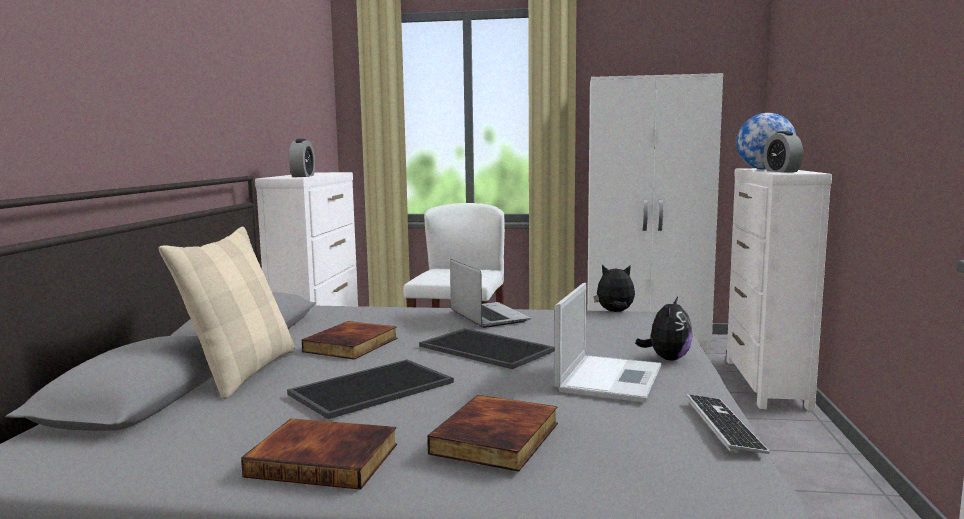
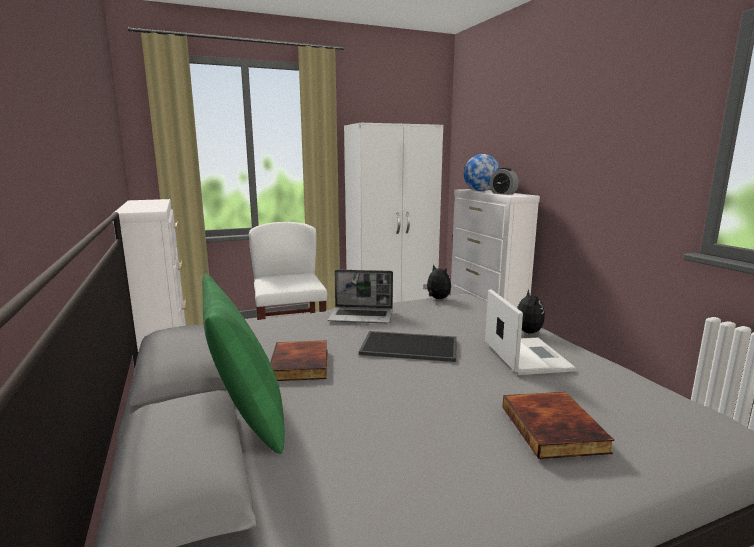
camera: 30 degrees left, 5 degrees up
(242, 372) = (247, 417): beige pillow -> green pillow
(303, 176) = (154, 208): alarm clock -> none
(325, 459) = (471, 490): book -> none
(372, 389) = (392, 406): tray -> none
(487, 316) = (362, 316): laptop -> laptop turned 150 degrees clockwise
(615, 312) = (437, 299): plush toy -> plush toy turned 75 degrees clockwise
(724, 426) = (637, 378): keyboard -> none

